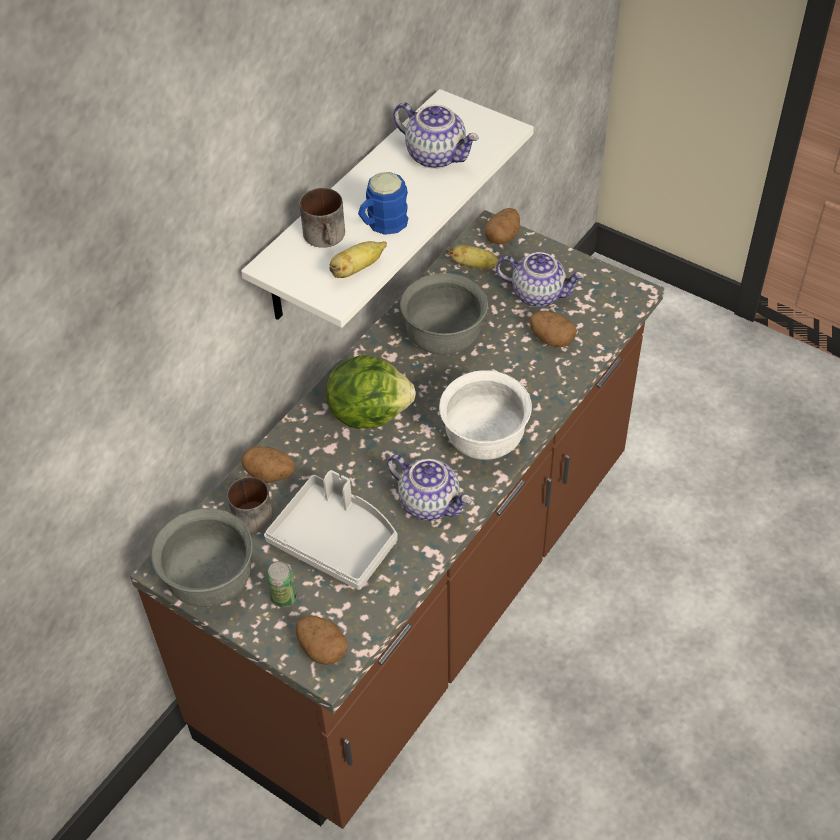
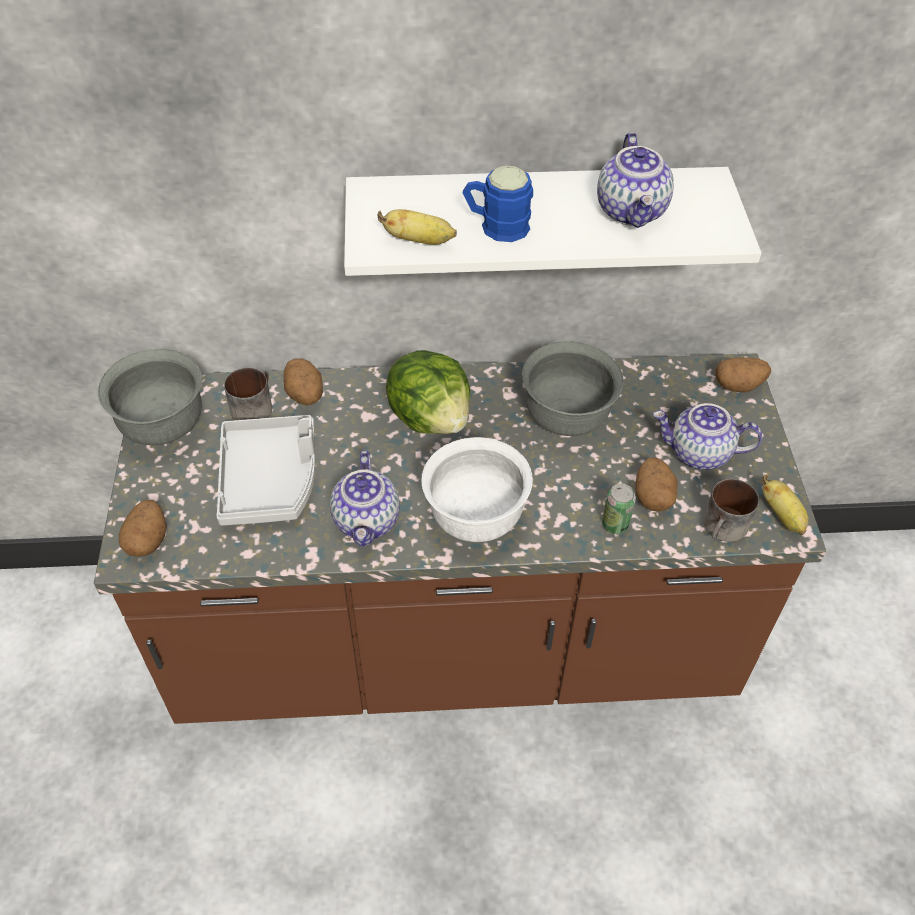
camera: 50 degrees right, 0 degrees up
(284, 597) = (183, 482): can -> can (615, 524)
(327, 237) = (441, 202): mug -> mug (724, 529)
(474, 266) = (679, 387): banana -> banana (782, 516)
(538, 294) = (699, 453): teapot -> teapot turned 120 degrees clockwise

